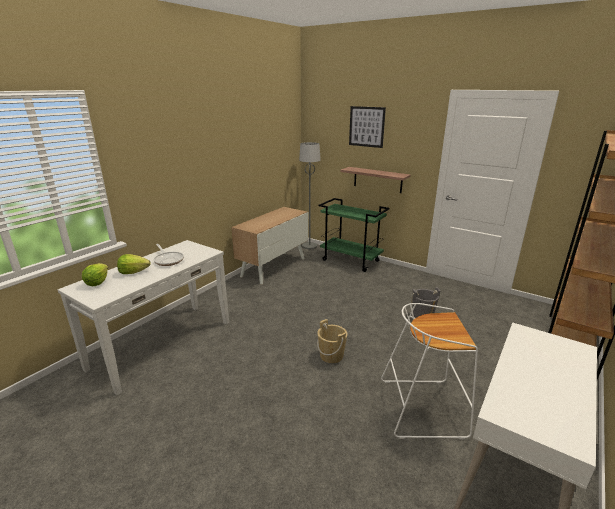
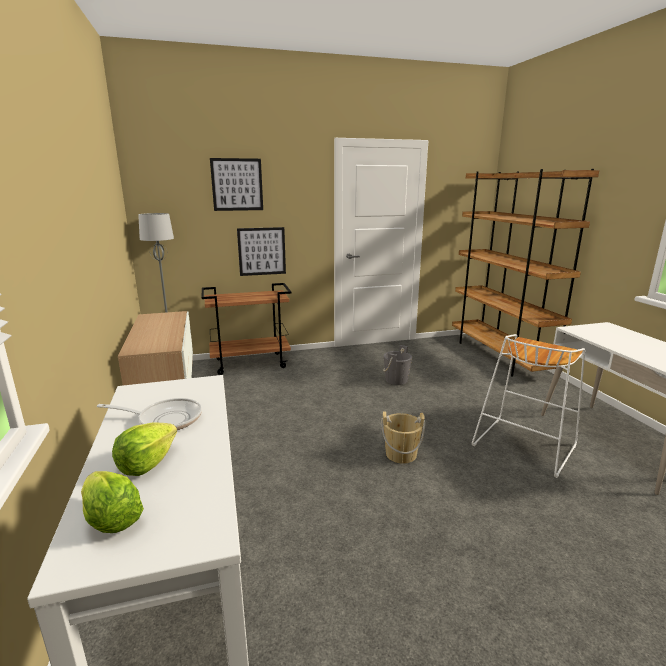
camera: 50 degrees left, 5 degrees down
(351, 260) = (251, 363): green cart -> brown cart
(377, 180) = (262, 251): shelf -> picture

